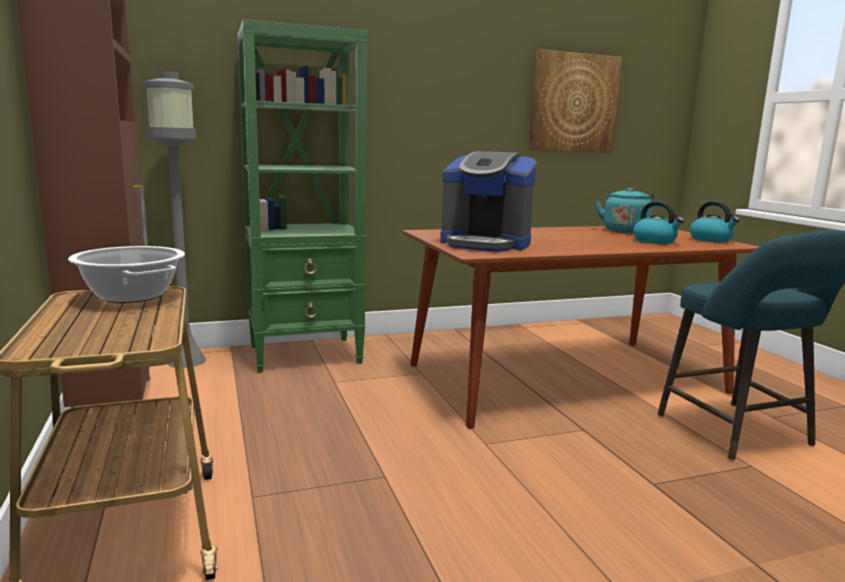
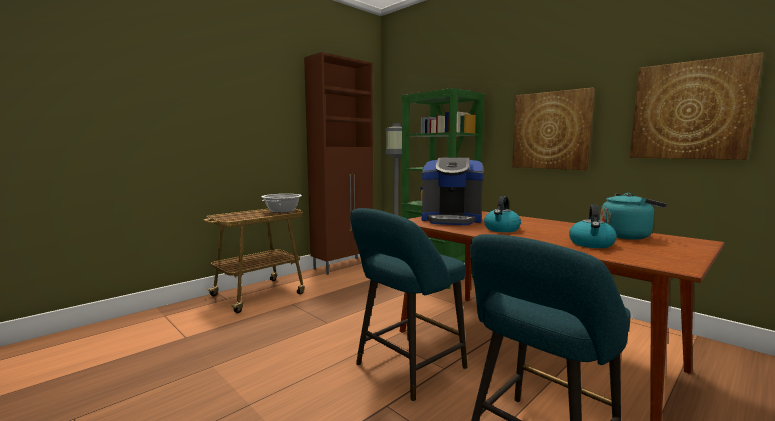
camera: 65 degrees right, 5 degrees down
(445, 112) = (551, 130): none -> picture
(485, 244) = (451, 220): coffee machine -> coffee machine turned 75 degrees counterclockwise
(575, 451) = (406, 369): none -> turquoise stool
(711, 239) = (678, 258): kettle -> kettle (501, 229)

